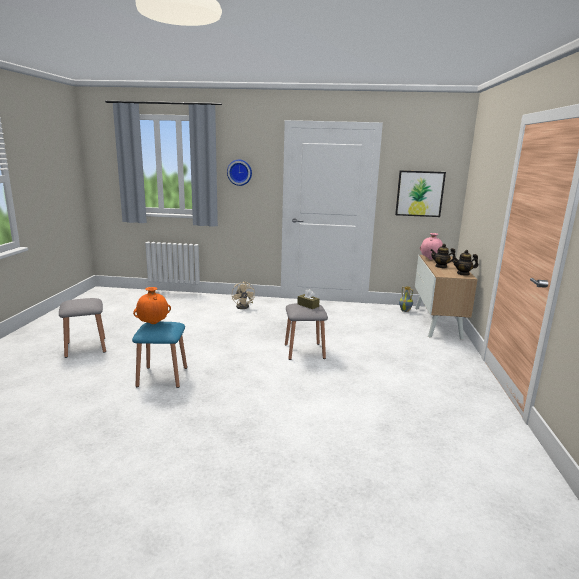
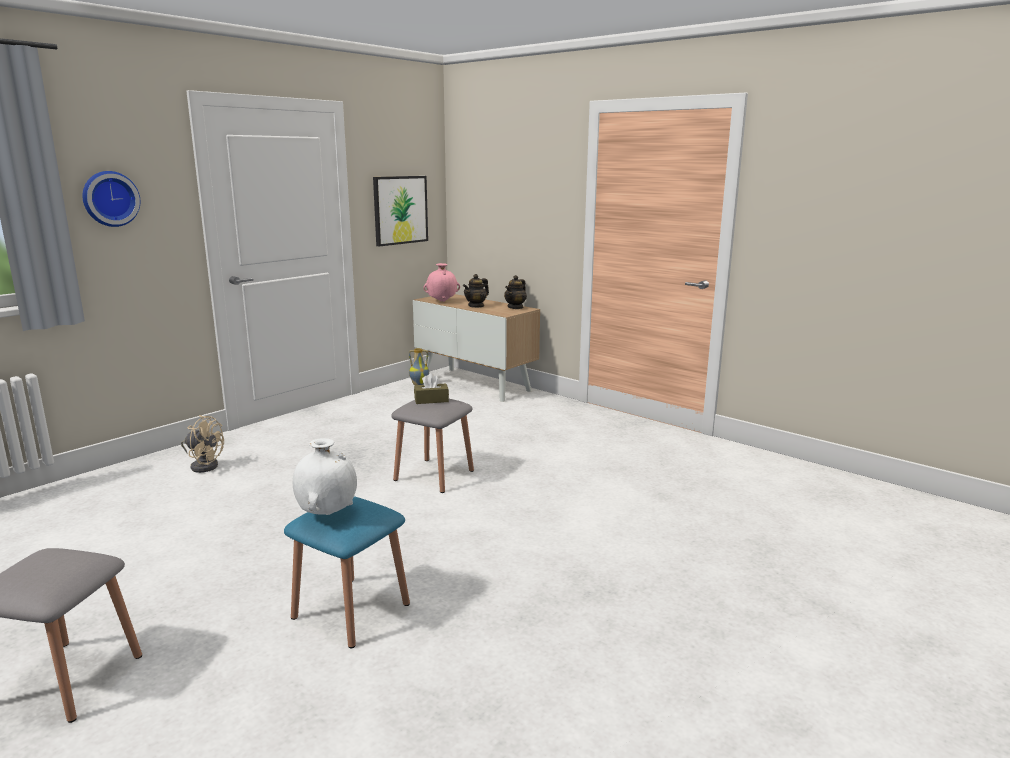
camera: 55 degrees left, 0 degrees up
(153, 324) = (327, 514): orange vase -> white vase

